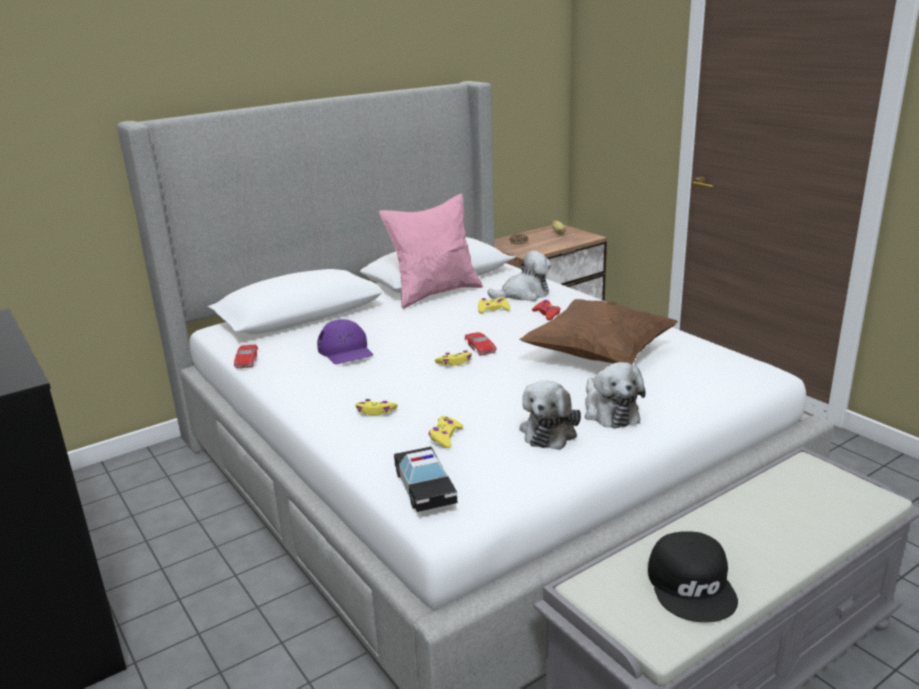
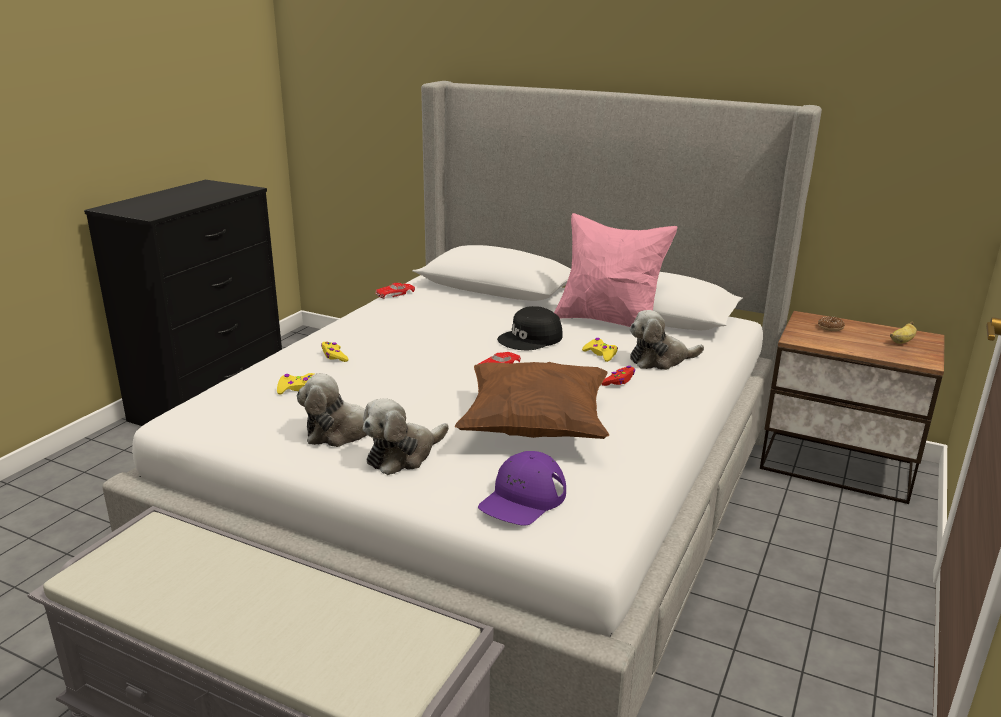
camera: 60 degrees right, 0 degrees up
(346, 351) = (440, 319): purple cap -> purple cap (523, 498)
(425, 488) = (213, 400): toy car -> none
(455, 362) = (452, 364): yellow game controller -> none
(523, 294) = (660, 360): plush toy -> plush toy turned 120 degrees clockwise
(693, 585) = (167, 581): black cap -> black cap (531, 339)

